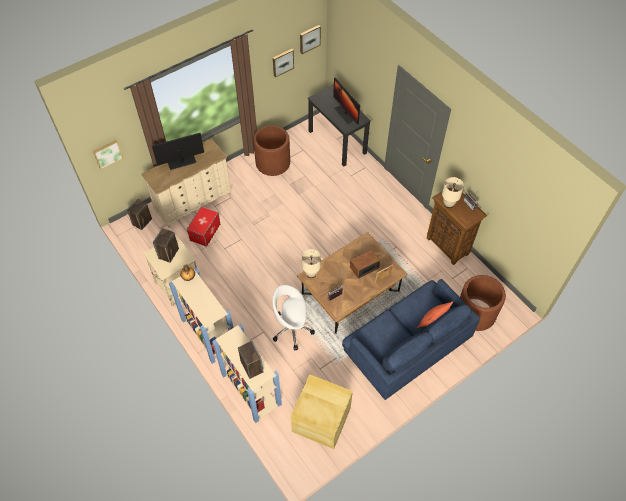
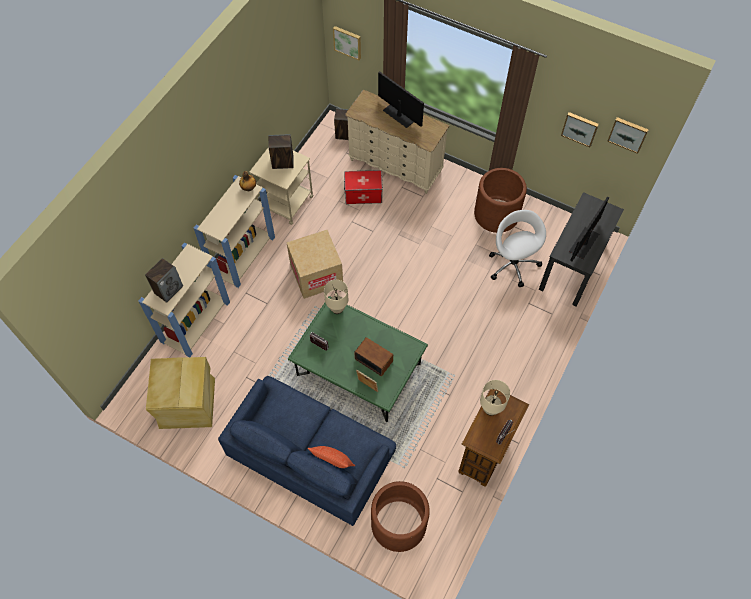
camera: 65 degrees right, 5 degrees up
(257, 289) = (316, 275): none -> cardboard box
(291, 329) = (282, 329): white office chair -> white office chair (512, 265)
(350, 292) = (358, 369): brown coffee table -> green coffee table

